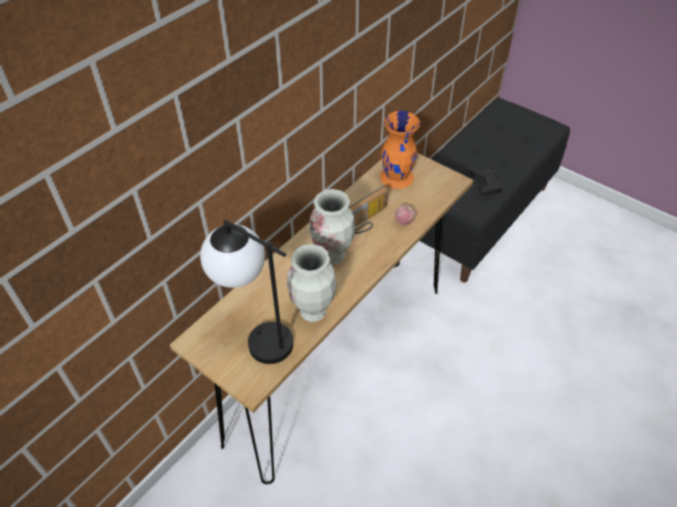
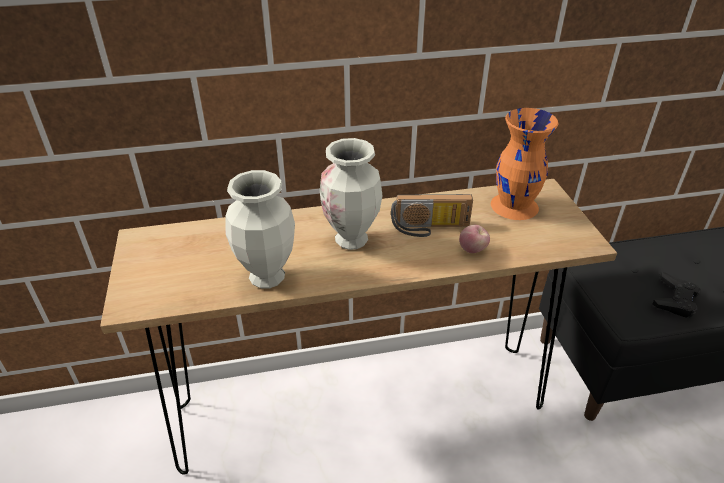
camera: 40 degrees right, 10 degrees down
(256, 336) = (190, 265): table lamp -> none

